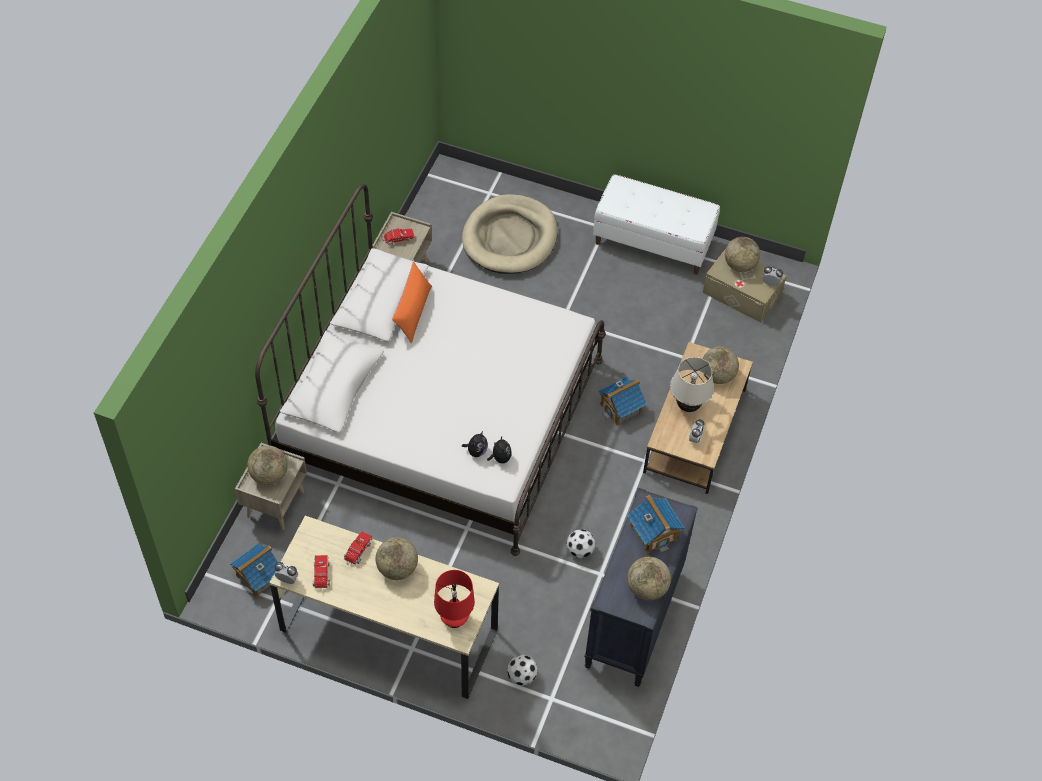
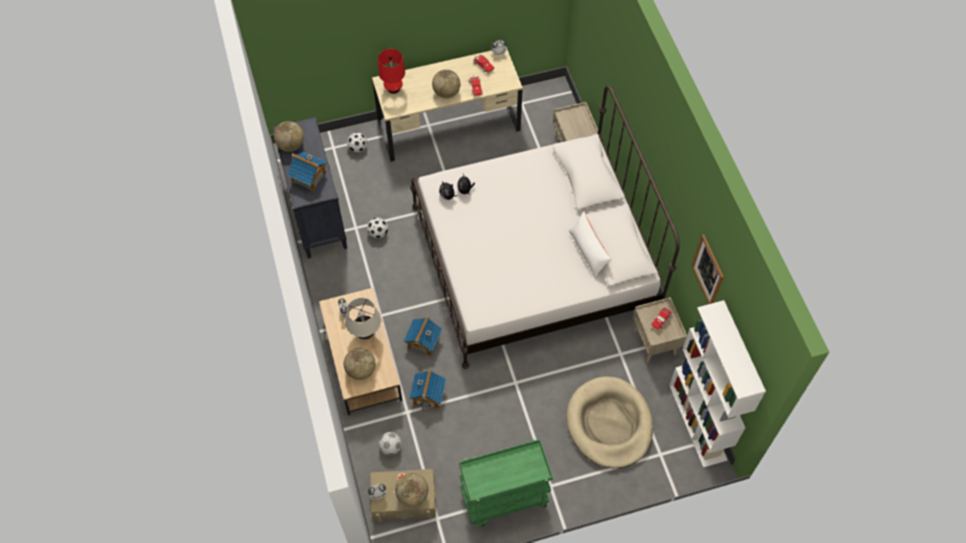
camera: 145 degrees right, 5 degrees up
(258, 577) = (542, 107): toy house -> toy house (428, 394)
(269, 475) = (576, 121): globe -> none
(375, 128) = (708, 271): none -> picture
(413, 312) = (588, 252): orange pillow -> white pillow
(433, 193) = (698, 422): none -> white bookcase
(653, 242) = (504, 499): white bench -> green cart
(724, 339) = (390, 447): none -> football

